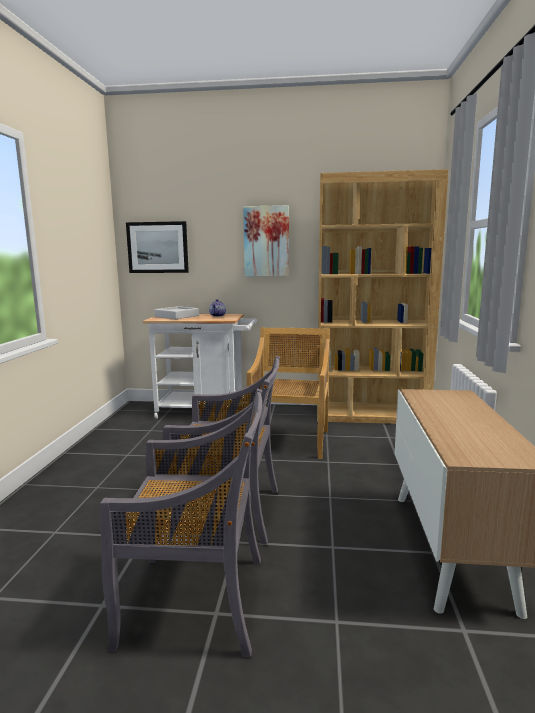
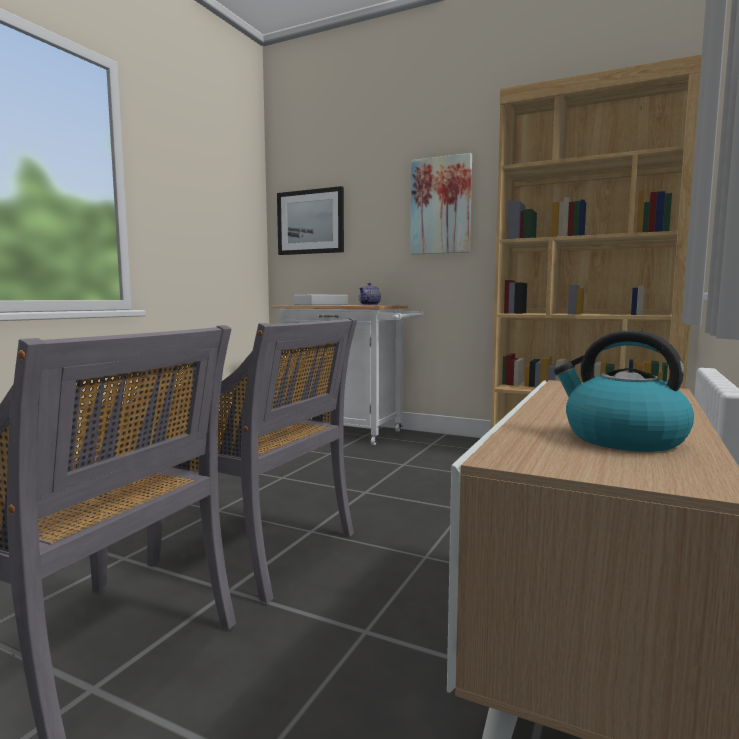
camera: 20 degrees right, 5 degrees down
(290, 441) = (429, 477): beige chair -> none
(486, 438) = (622, 439): none -> kettle

